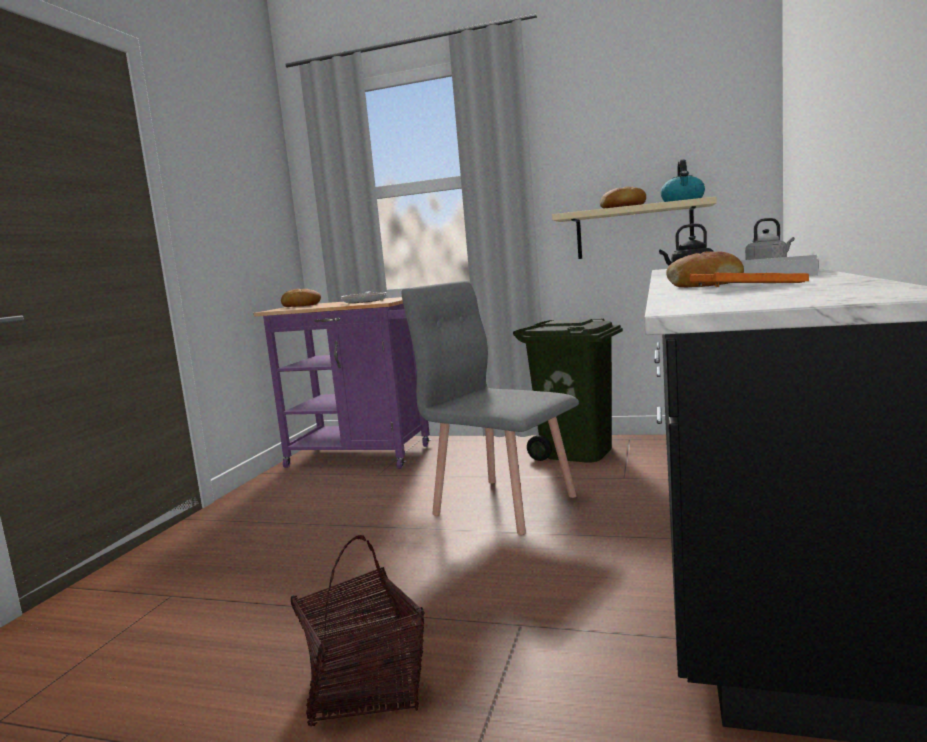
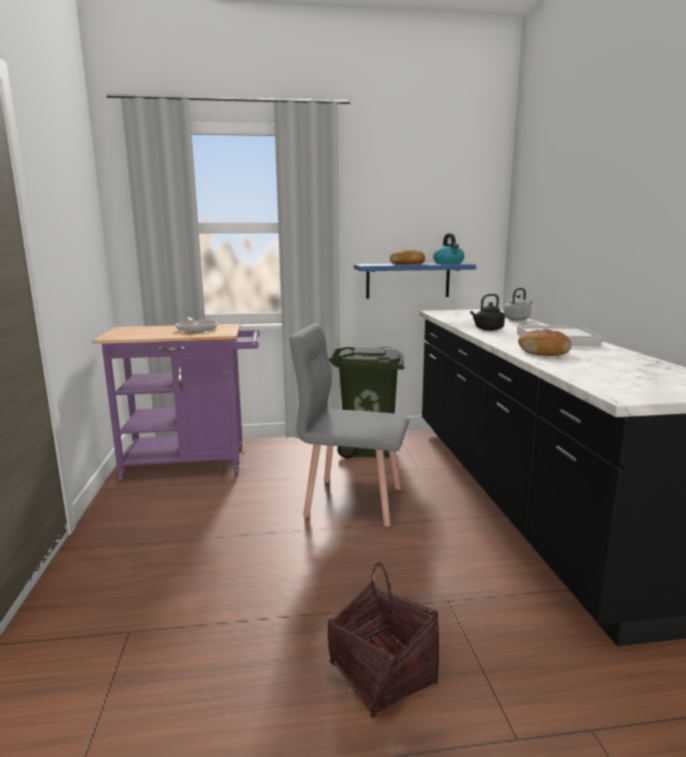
camera: 25 degrees left, 5 degrees up
(301, 306) = (130, 331): bread -> none
(634, 231) = (408, 280): beige shelf -> blue shelf
(748, 287) = (592, 362): orange tray -> none

